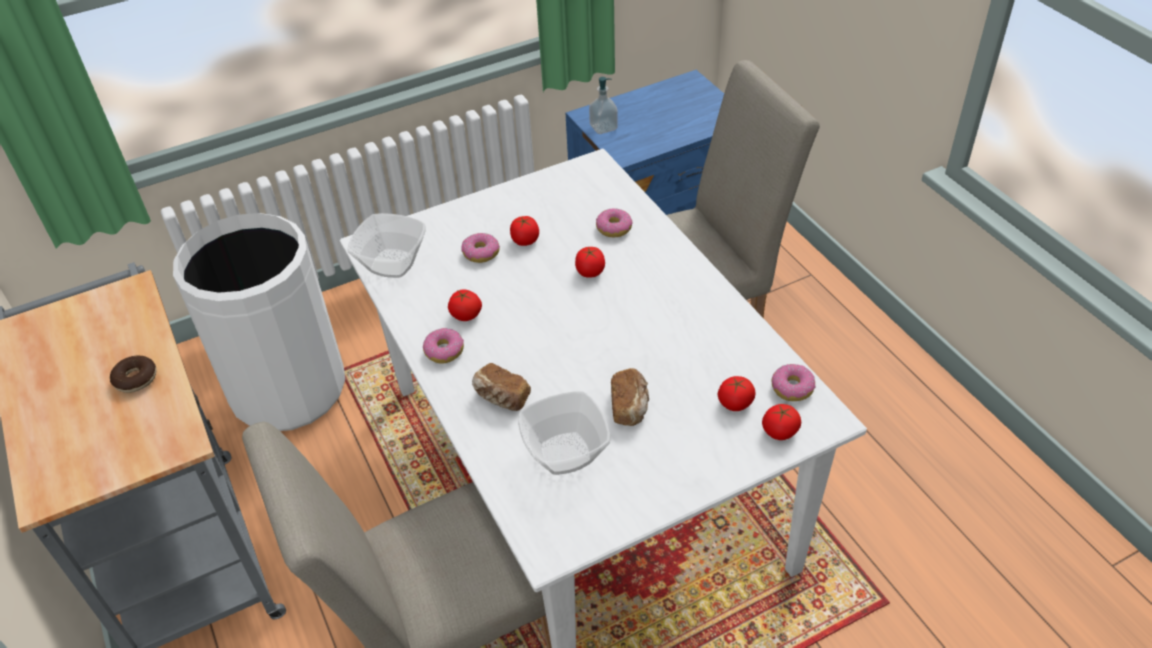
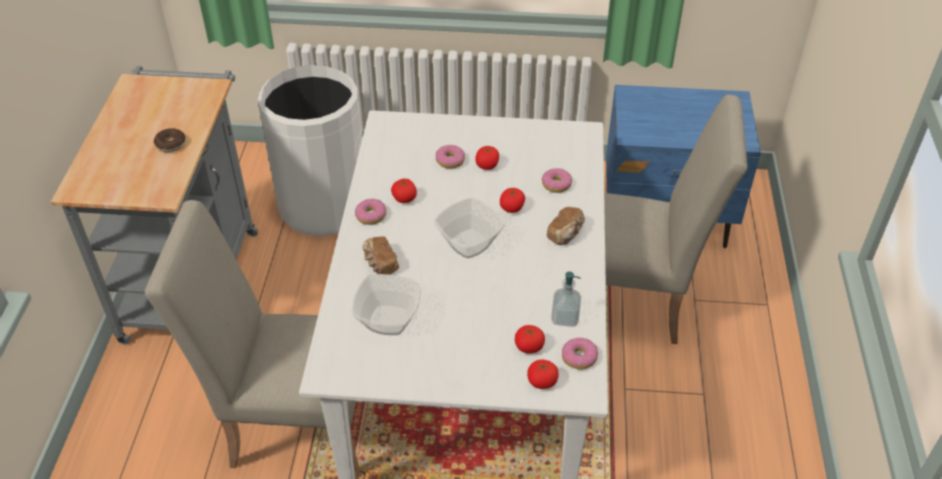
camera: 30 degrees right, 0 degrees up
(393, 264) = (387, 143): bowl -> bowl (469, 245)
(603, 127) = (633, 108): soap dispenser -> soap dispenser (565, 317)
(630, 406) = (456, 312): bread -> bread (566, 234)

